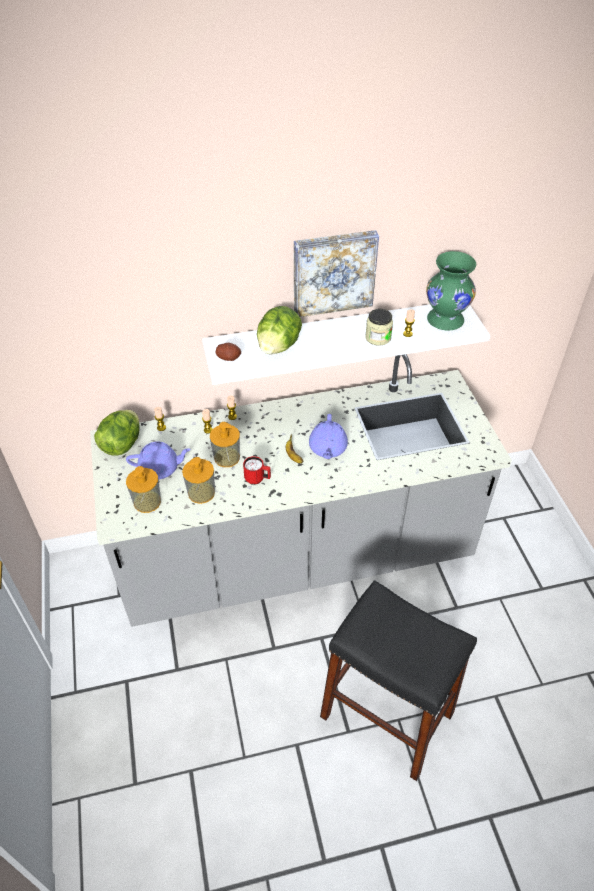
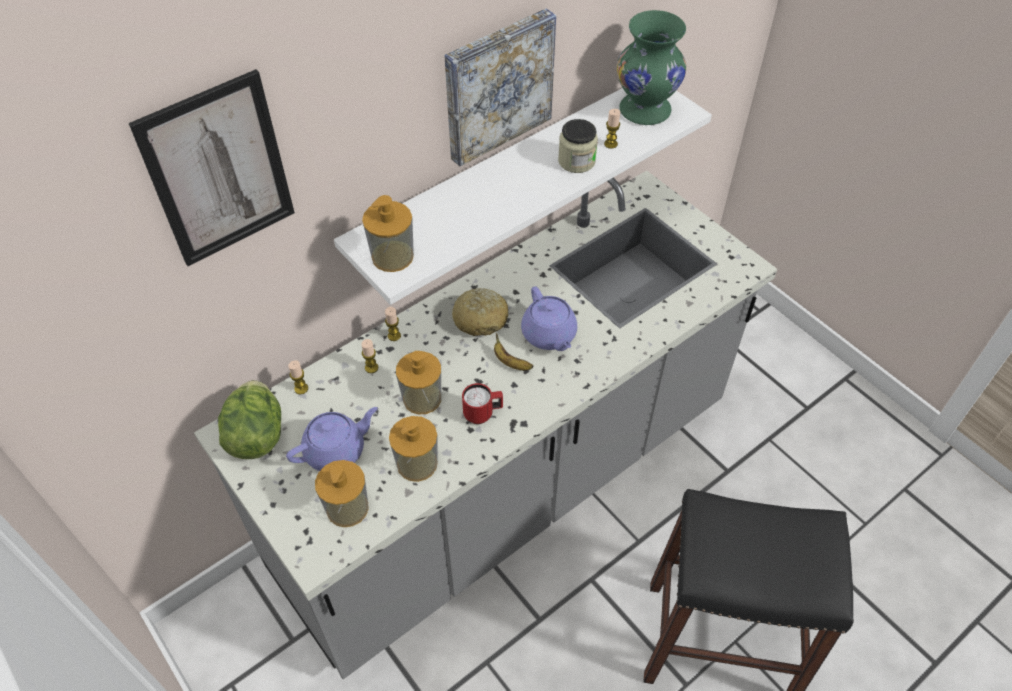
camera: 25 degrees left, 5 degrees up
(129, 270) = (219, 171): none -> picture
(228, 357) = (392, 256): potato -> soap dispenser
(278, 346) = (452, 217): lettuce -> none
(290, 425) = (481, 319): none -> bread

